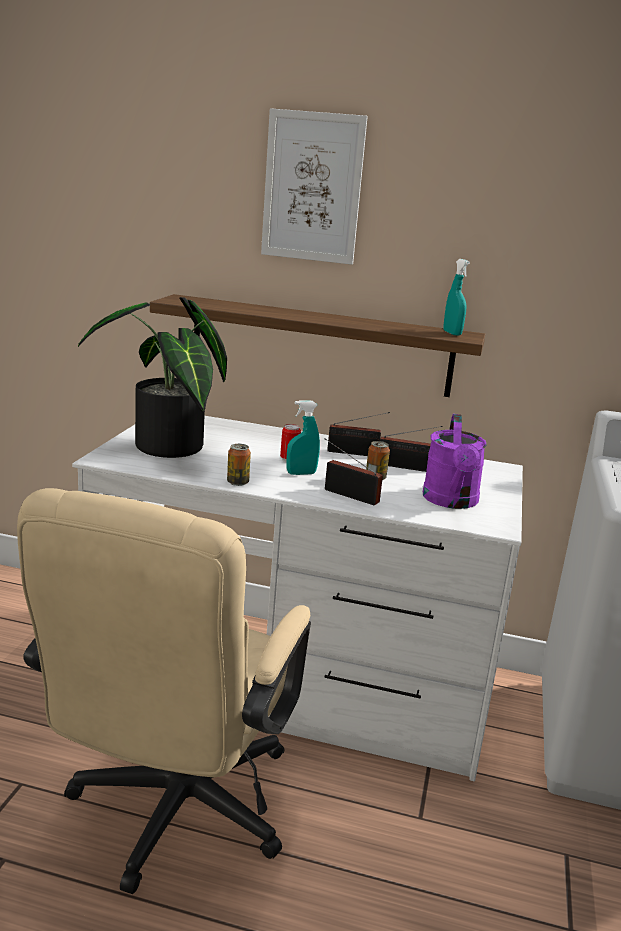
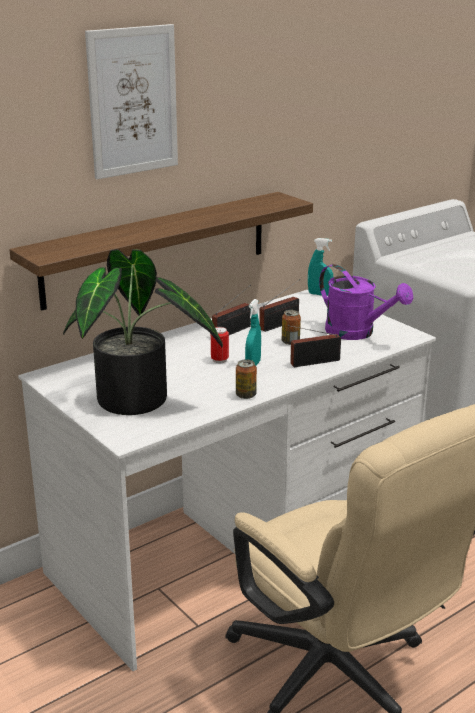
camera: 50 degrees left, 5 degrees up
(452, 333) = (272, 200): turquoise spray bottle -> turquoise spray bottle (319, 294)

